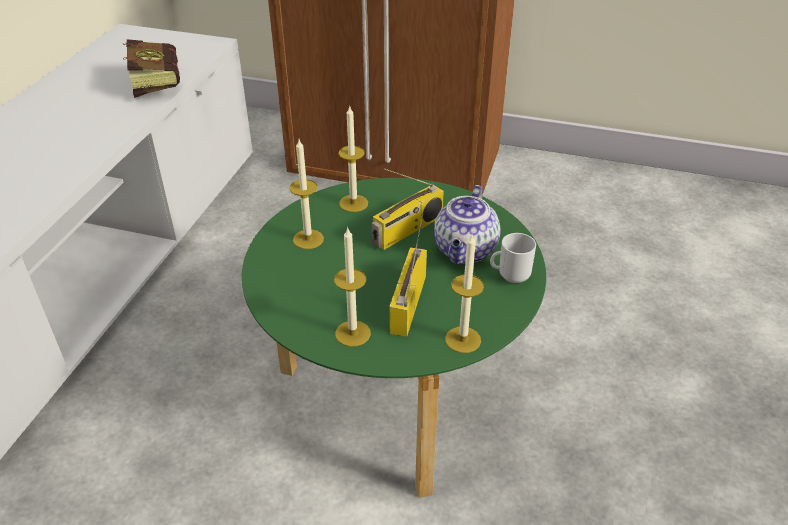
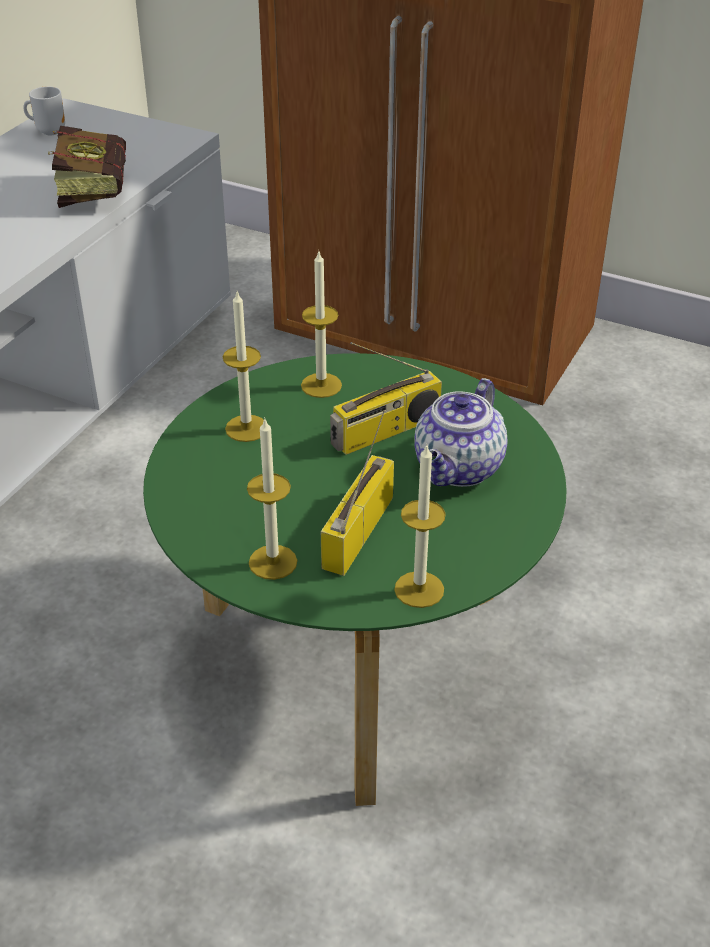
camera: 10 degrees right, 0 degrees up
(511, 276) = (512, 512): mug -> mug (49, 131)

